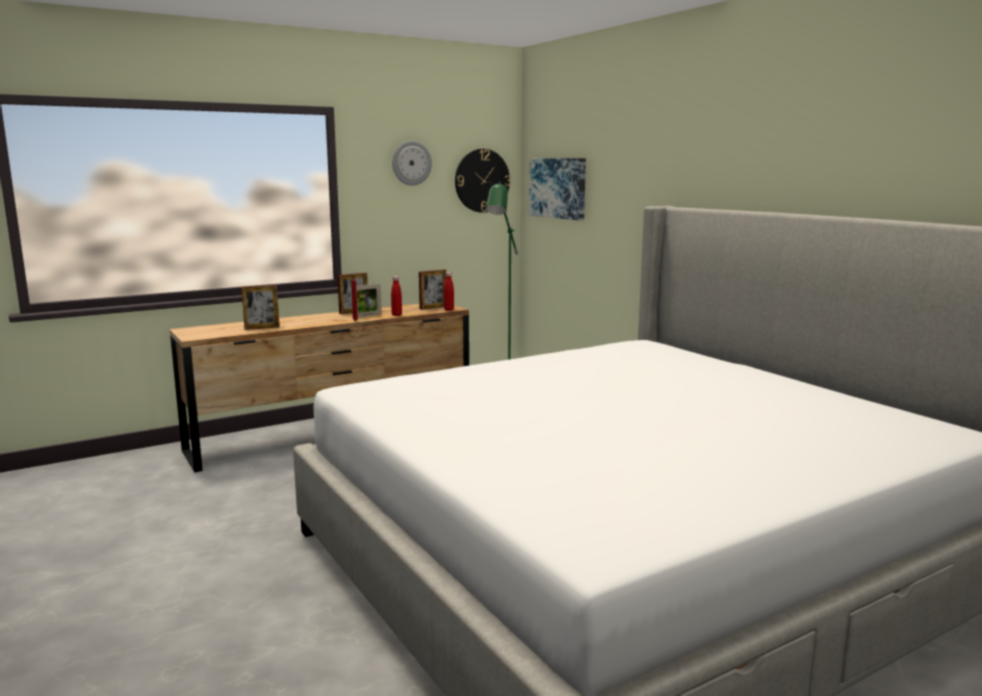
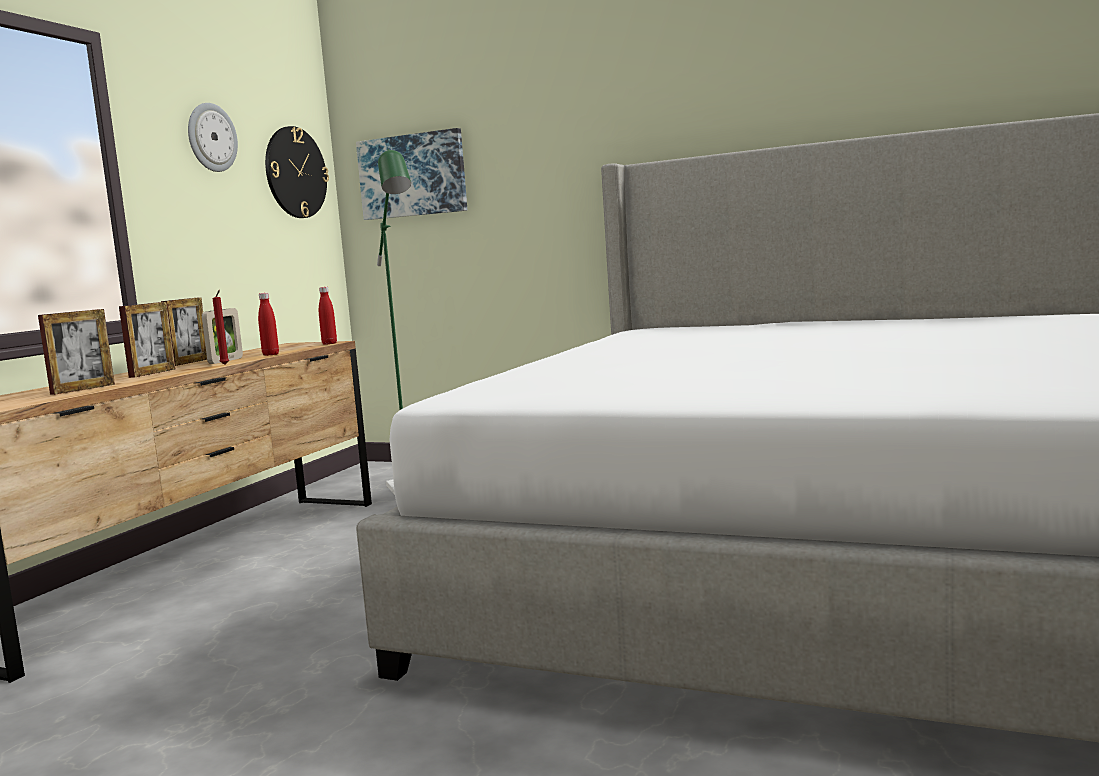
camera: 35 degrees left, 5 degrees down
(433, 307) = (299, 345): picture frame -> picture frame (152, 373)

